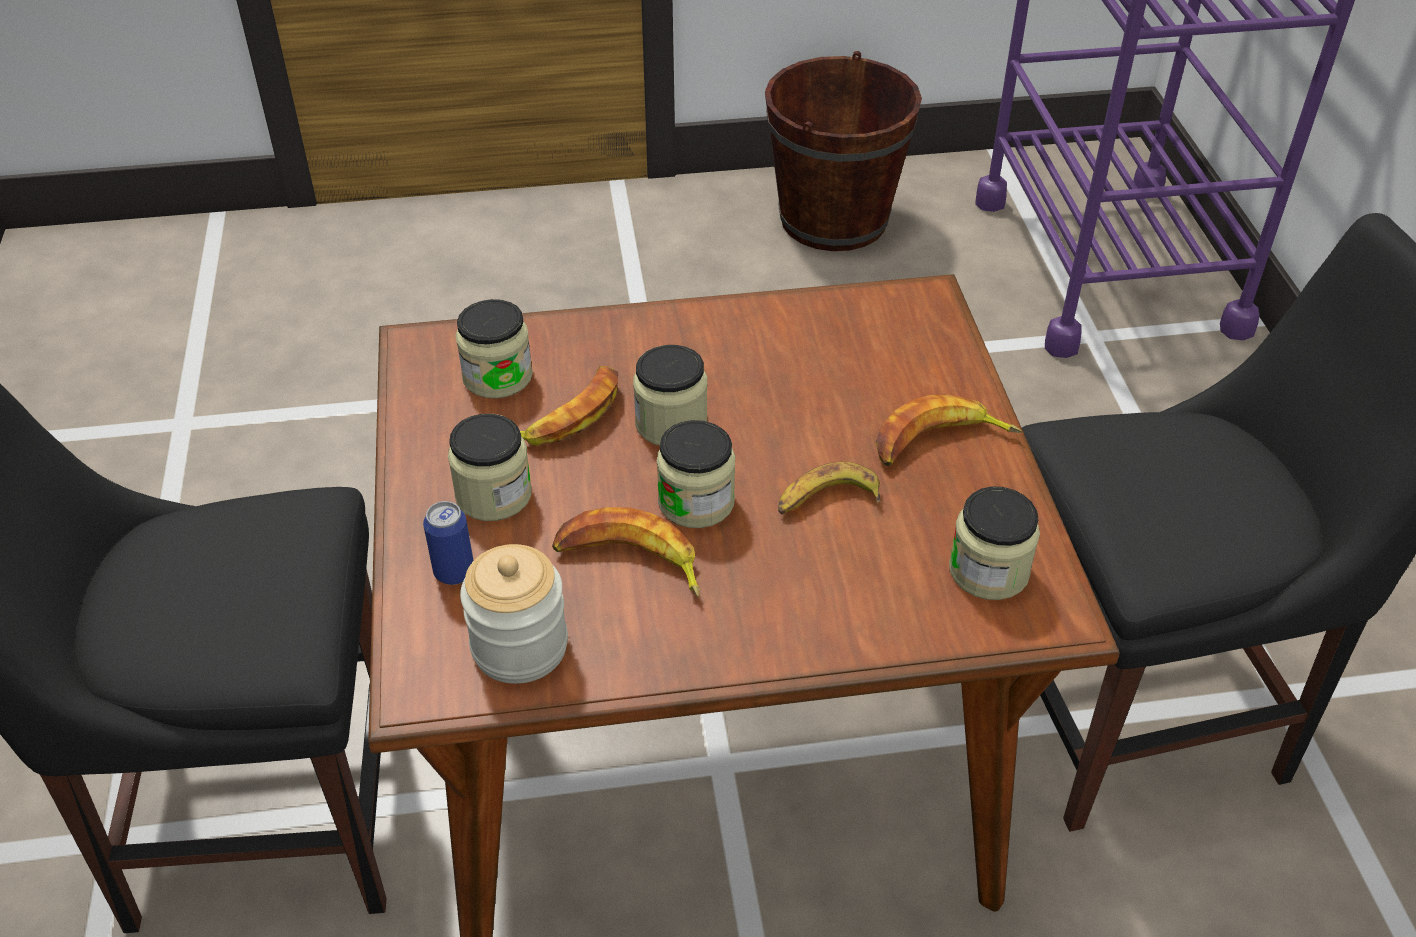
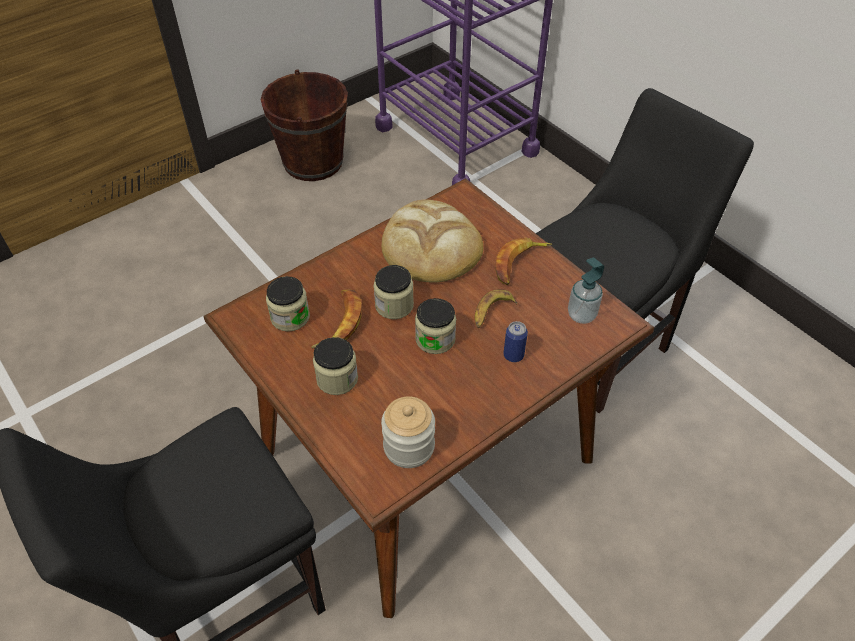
camera: 30 degrees left, 5 degrees up
(454, 572) = (348, 426): can -> can (513, 355)
(630, 562) = (427, 382): banana -> none
(805, 357) = (431, 246): none -> bread
(988, 571) = (581, 315): jar -> soap dispenser

